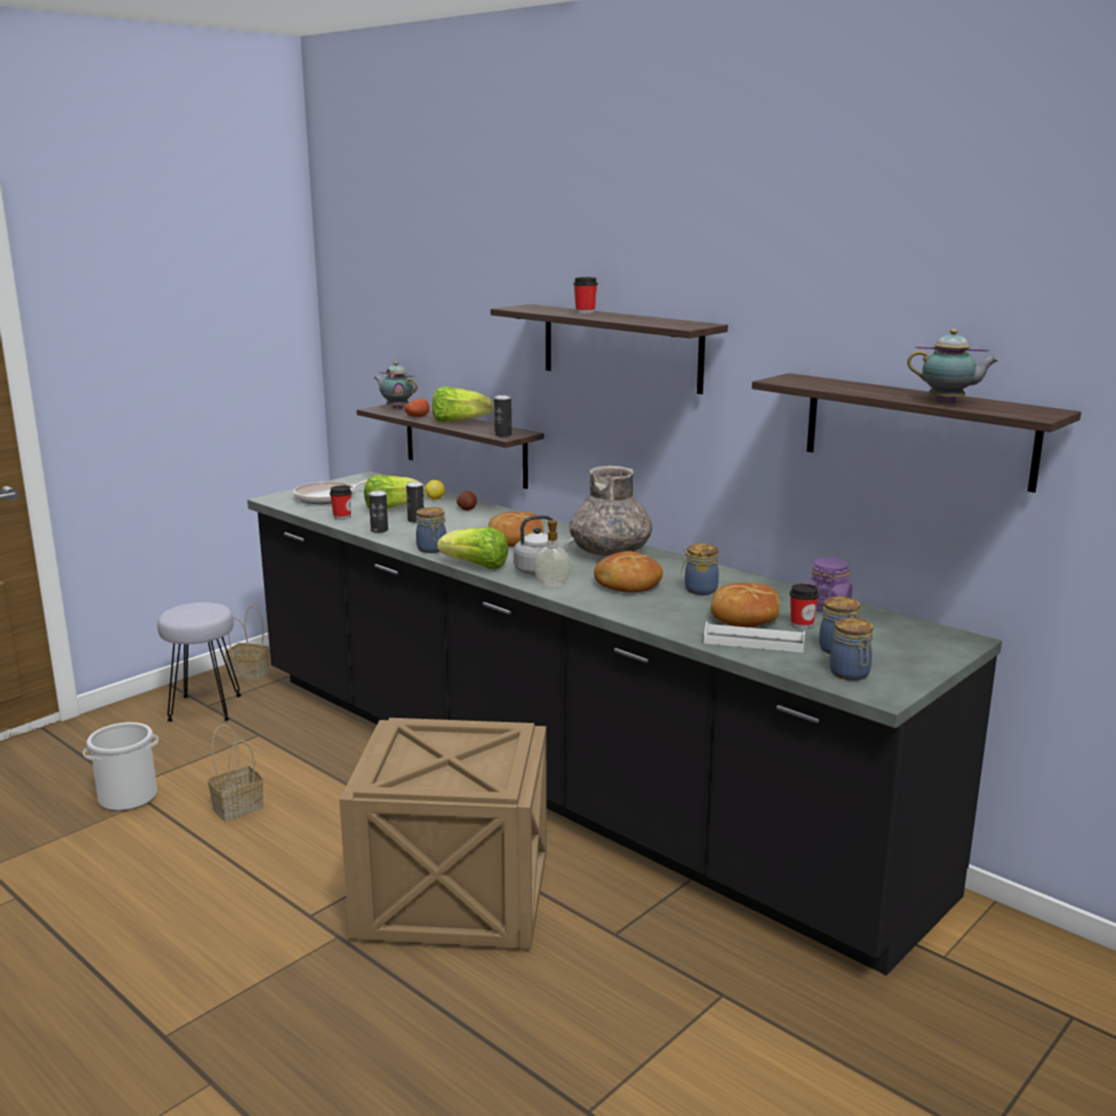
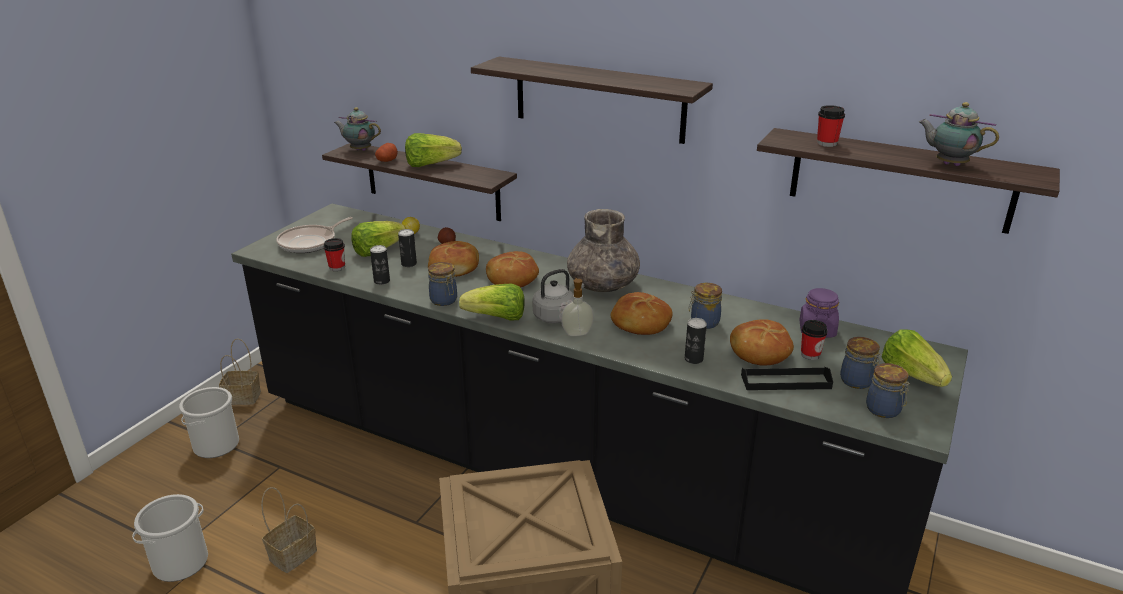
camera: 15 degrees left, 10 degrees up
(205, 709) = (216, 445): grey stool -> bucket
(461, 526) = (454, 267): none -> bread
(503, 435) = (483, 180): can -> can (693, 359)
(585, 312) = (566, 70): cup -> cup (827, 143)
(754, 642) = (785, 382): white tray -> black tray
(910, 652) = (911, 375): none -> lettuce
(948, 402) = (948, 164): teapot -> teapot turned 150 degrees counterclockwise

